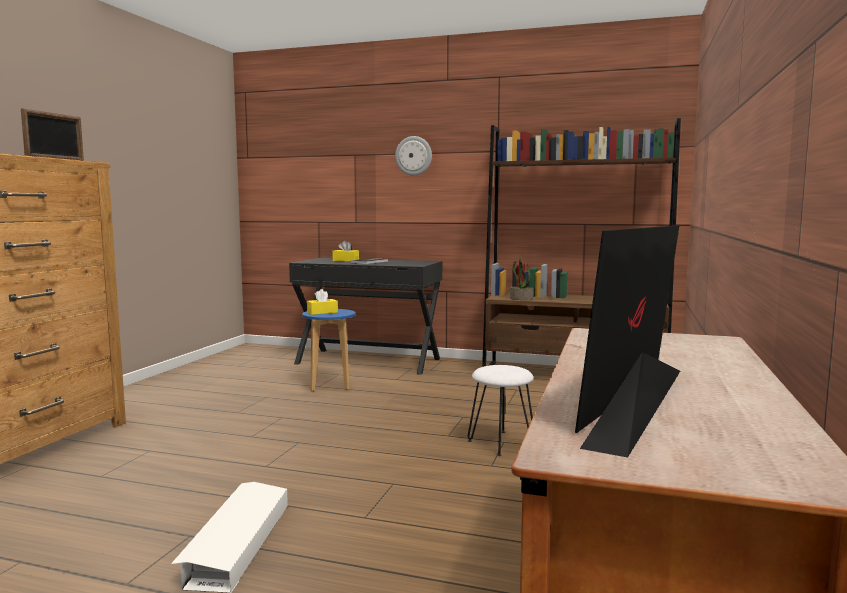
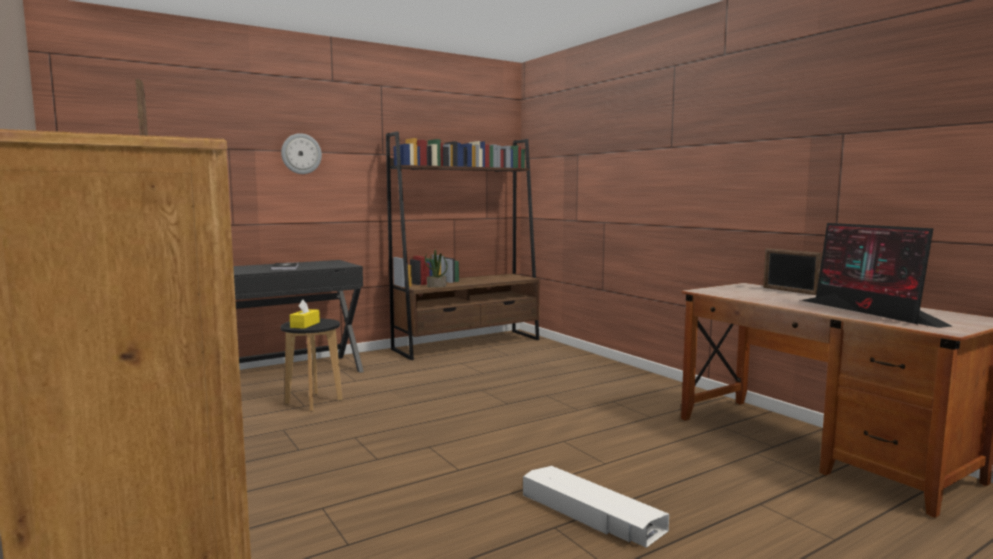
camera: 50 degrees left, 0 degrees up
(330, 385) = (313, 402): blue stool -> black stool
(345, 260) = (249, 268): yellow tissue box -> none
(500, 443) = (546, 396): white stool -> none
(726, 357) = (789, 291): none -> picture frame

